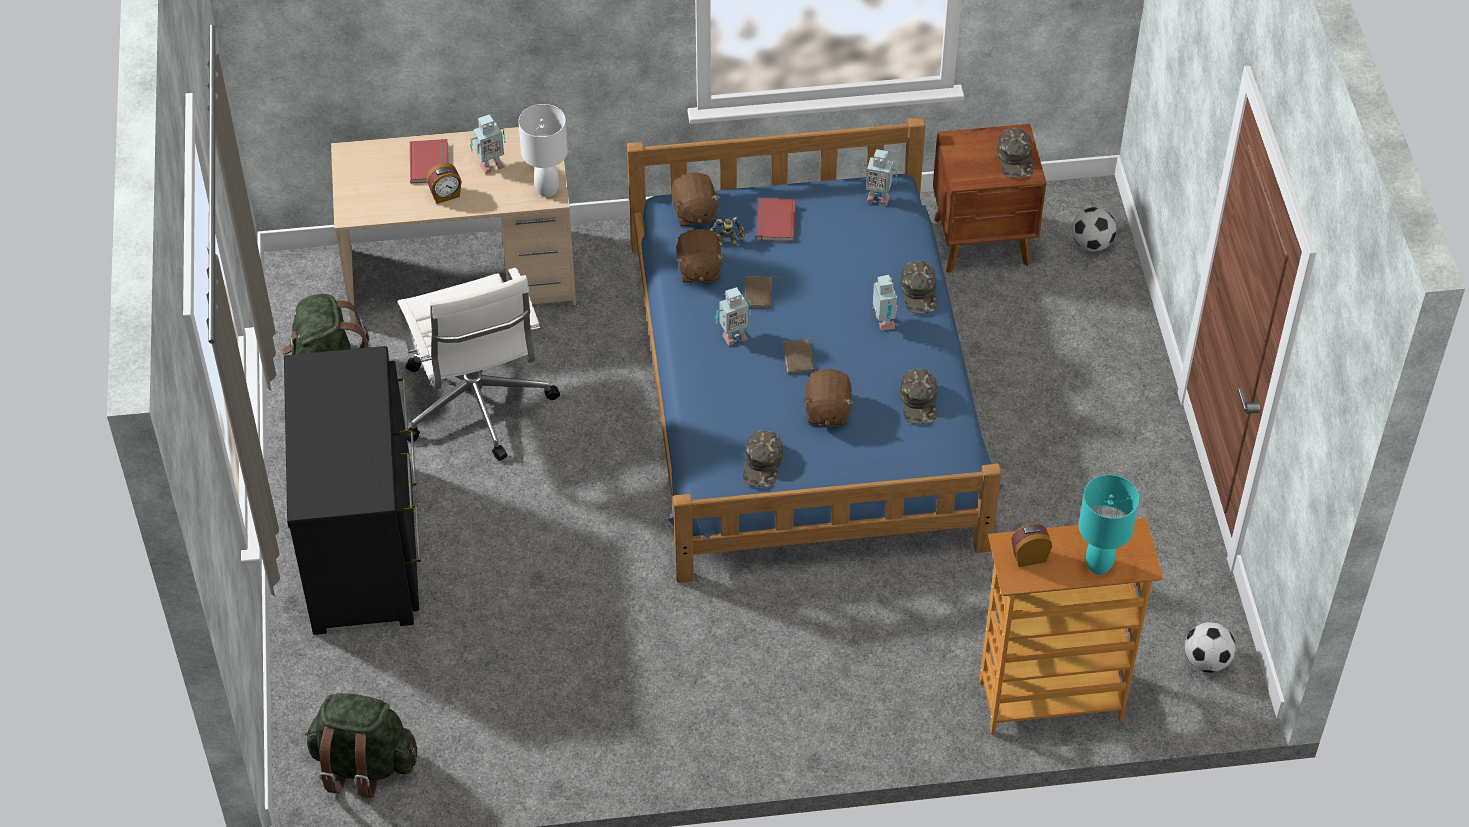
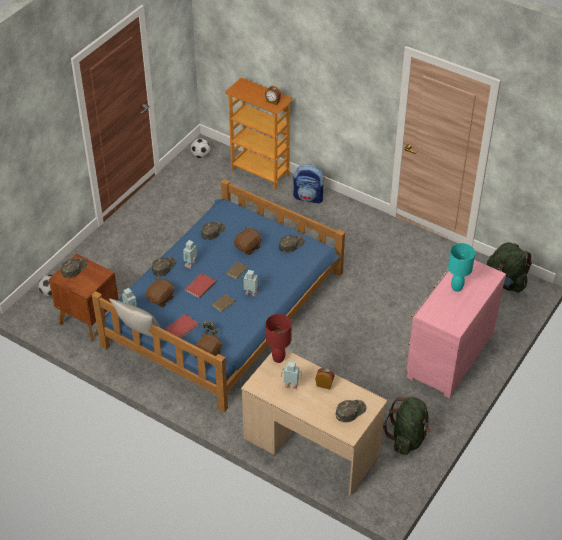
camera: 140 degrees left, 5 degrees down
(366, 545) = (447, 355): black dresser -> pink dresser
(375, 182) = (350, 411): none -> green cap
(431, 163) = (316, 405): red book -> red book (199, 286)
(477, 406) = (356, 383): white office chair -> none
(547, 190) = (279, 358): white table lamp -> red table lamp
(698, 269) = (234, 328): brown plush toy -> brown plush toy (161, 299)
(825, 180) = (140, 335): none -> grey pillow
(898, 707) = (309, 197): none -> backpack
(1098, 565) = (255, 89): turquoise table lamp -> turquoise table lamp (457, 287)

